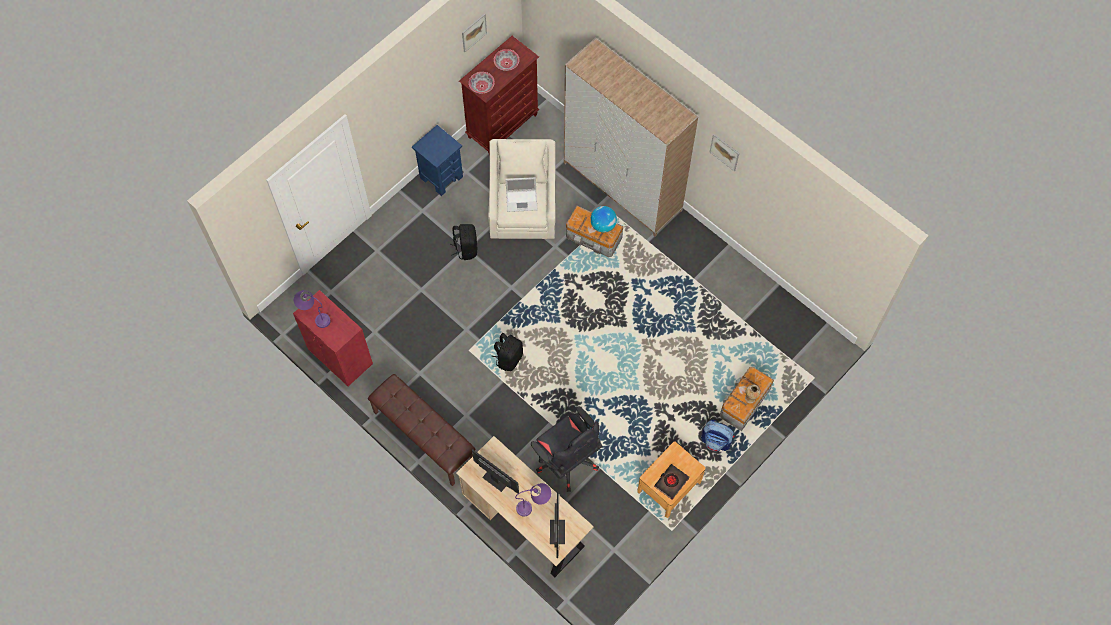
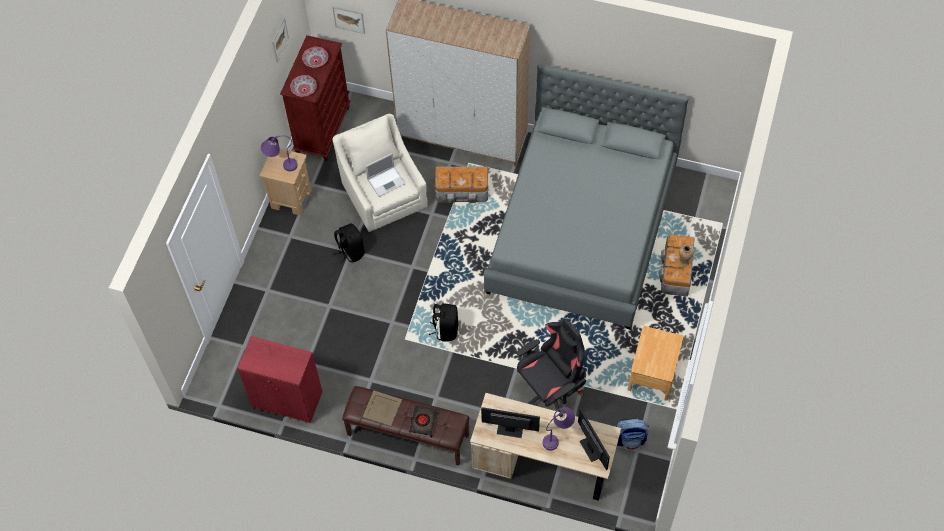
camera: 25 degrees left, 5 degrees down
(314, 315) = (259, 361): purple table lamp -> purple table lamp (280, 164)
(404, 405) = (382, 408): none -> beige tray
(442, 177) = (292, 199): blue nightstand -> beige nightstand
(566, 460) = (549, 393): black office chair -> black office chair turned 60 degrees counterclockwise
(603, 225) = (469, 173): globe -> none
(671, 482) = (661, 362): black book -> black book (423, 422)
(680, 323) = (582, 230): none -> grey bed
(716, 441) = (671, 315): backpack -> backpack (630, 439)
(724, 152) = (564, 48): picture -> picture (349, 19)

